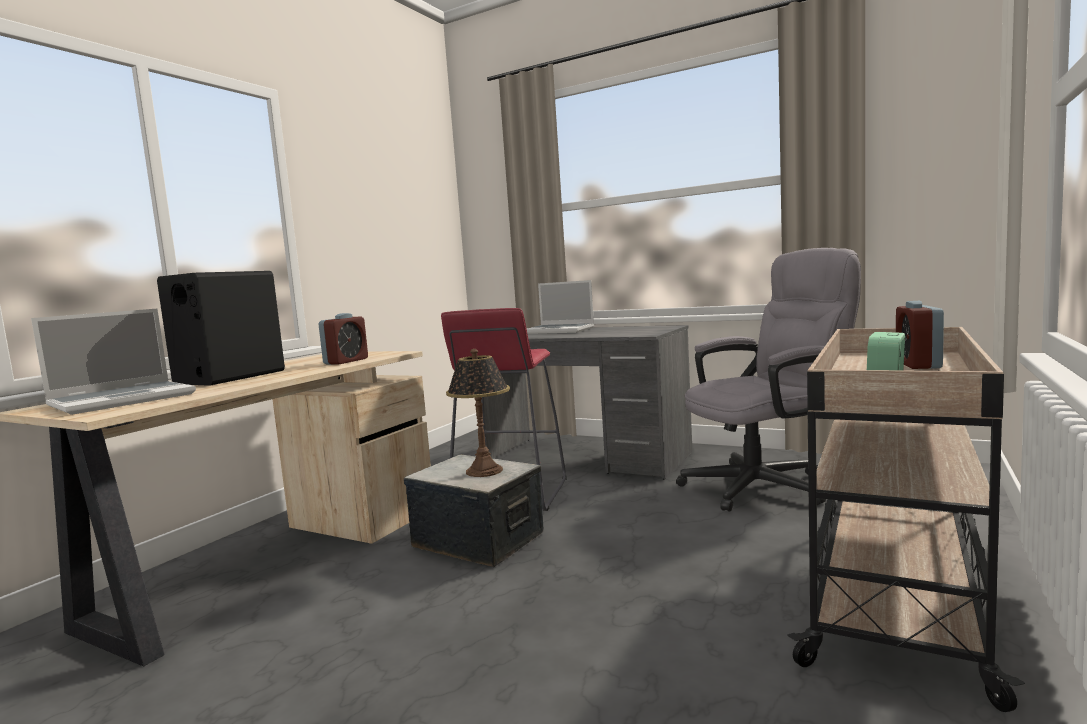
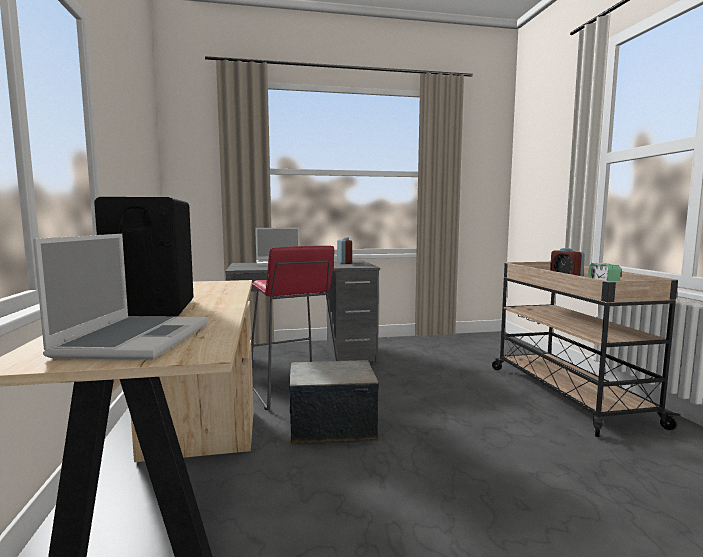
camera: 40 degrees left, 0 degrees up
(346, 361) = (219, 290): alarm clock -> alarm clock (344, 263)
(484, 471) = (341, 370): table lamp -> none
(767, 484) = (434, 356): grey office chair -> none

